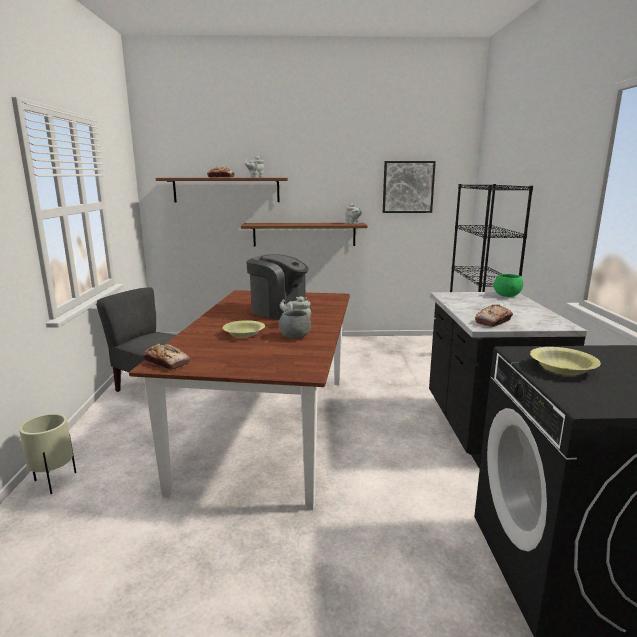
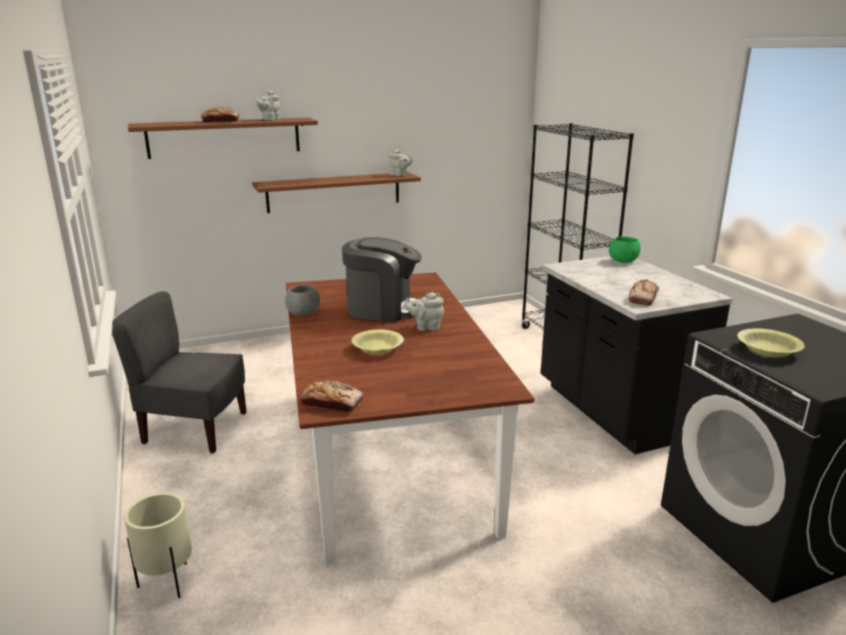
camera: 20 degrees left, 5 degrees up
(295, 337) = (441, 344): grey bowl -> grey bowl (304, 314)
(408, 187) = (459, 124): picture -> none

